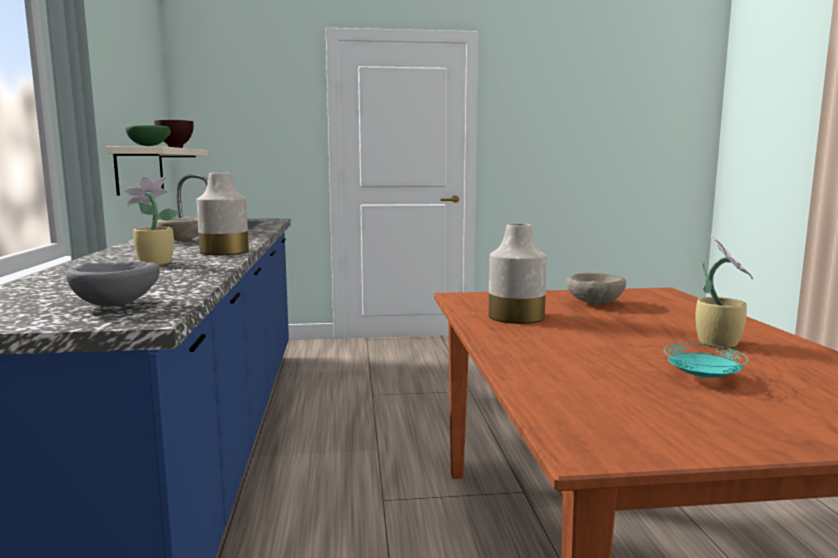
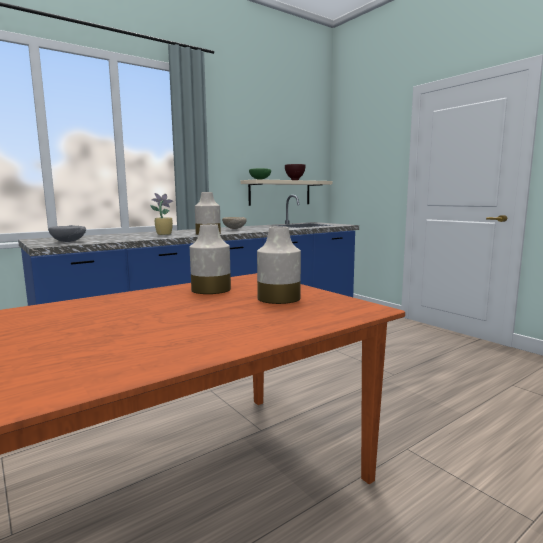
camera: 60 degrees right, 0 degrees up
(593, 303) = (279, 298): beige bowl -> beige vase
(702, 378) = (77, 332): turquoise plate -> none
(718, 343) = (182, 332): potted plant -> none

